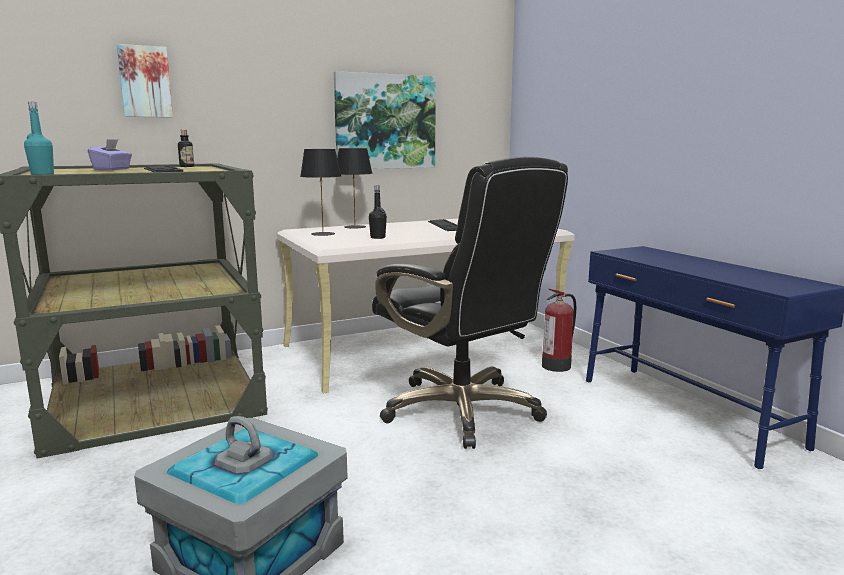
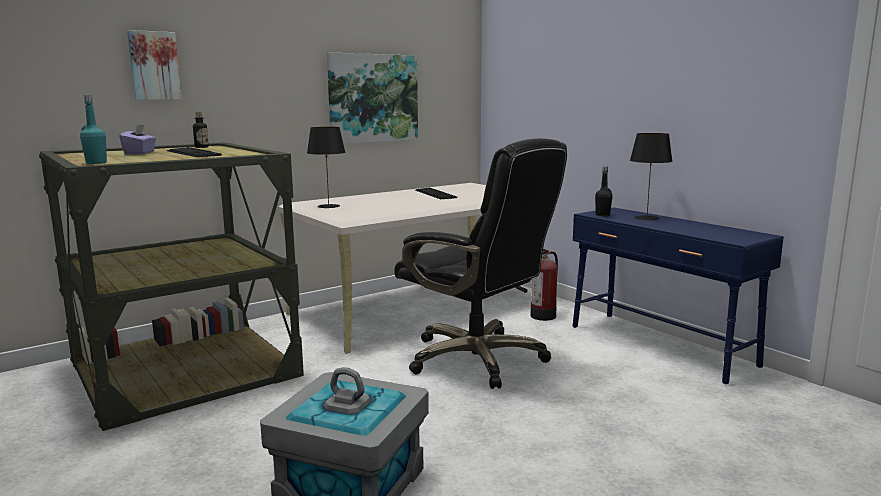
camera: 10 degrees left, 0 degrees up
(354, 227) = (351, 198): black table lamp -> black table lamp (647, 218)
(378, 237) = (383, 208): black bottle -> black bottle (602, 215)

